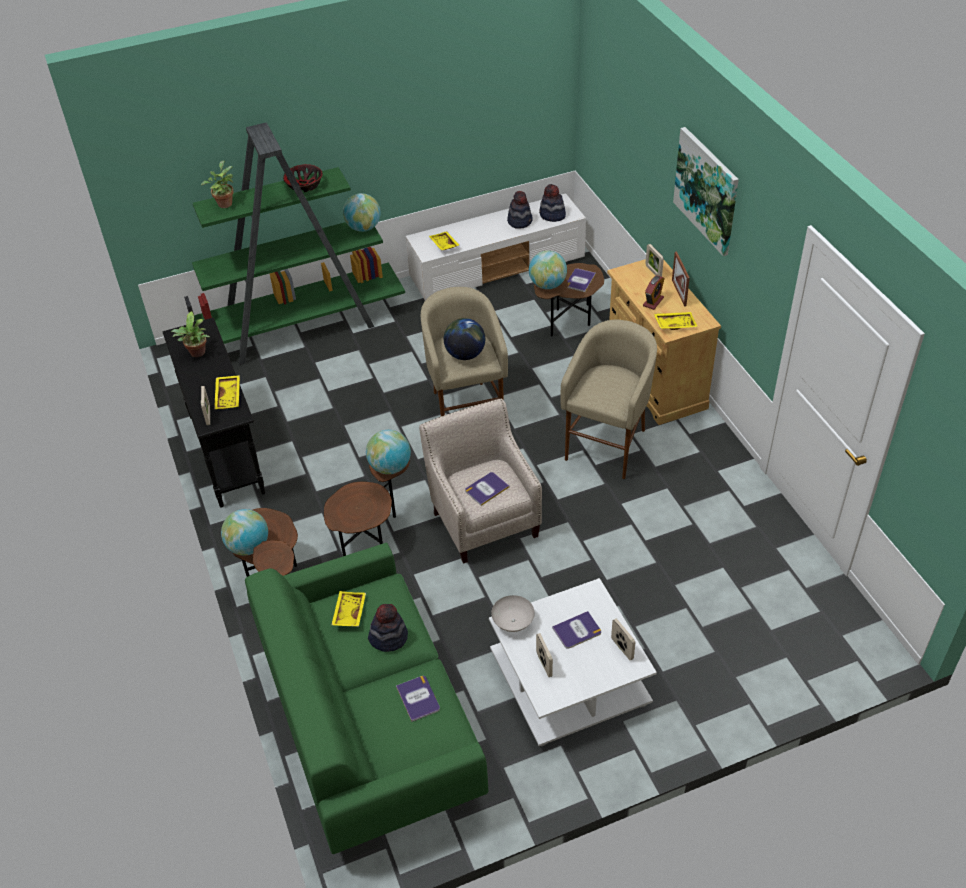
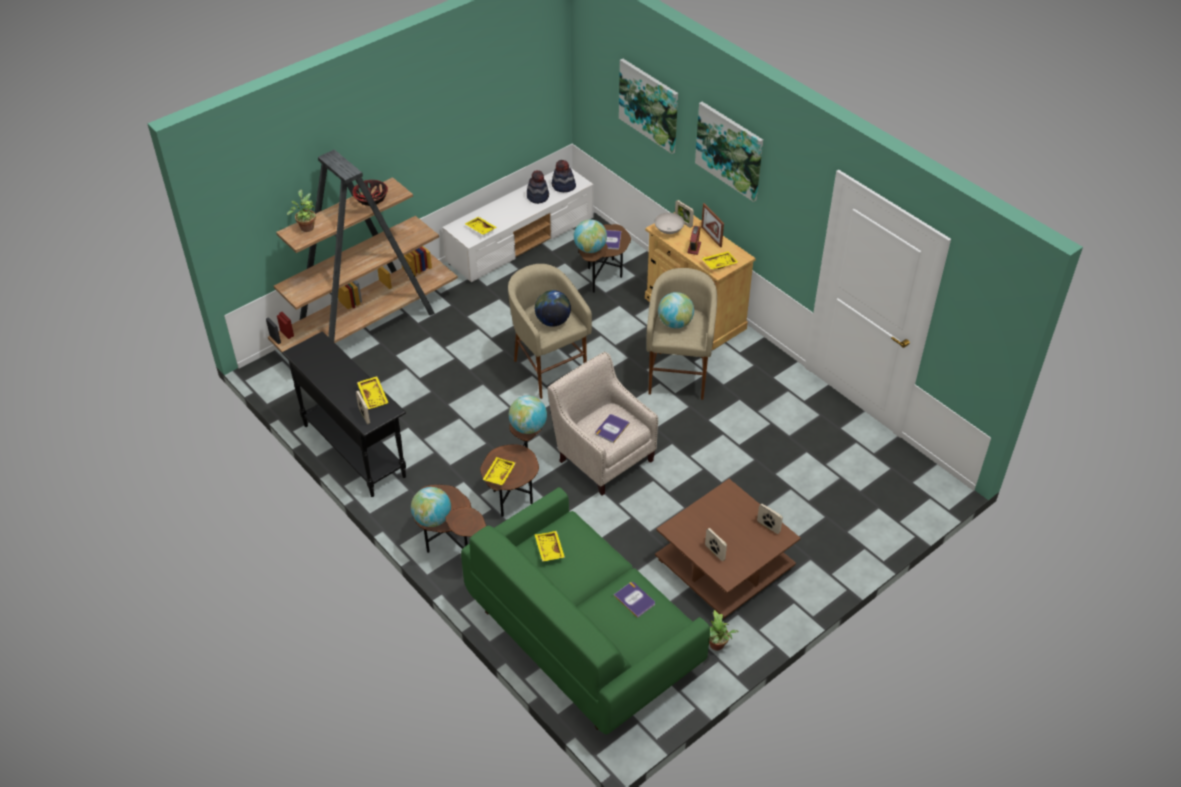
camera: 20 degrees left, 0 degrees up
(197, 354) = (325, 365): potted plant -> potted plant (717, 646)
(301, 326) = (368, 326): green bookcase -> brown bookcase
(342, 513) = (498, 474): none -> yellow tray
(363, 228) = (416, 227): globe -> globe (675, 323)
(388, 637) = (590, 560): hat -> none
(513, 621) = (676, 526): white bowl -> white bowl (668, 230)
(567, 679) = (722, 564): white coffee table -> brown coffee table
(577, 630) = (729, 522): book -> none
(639, 129) = (649, 105): none -> picture

